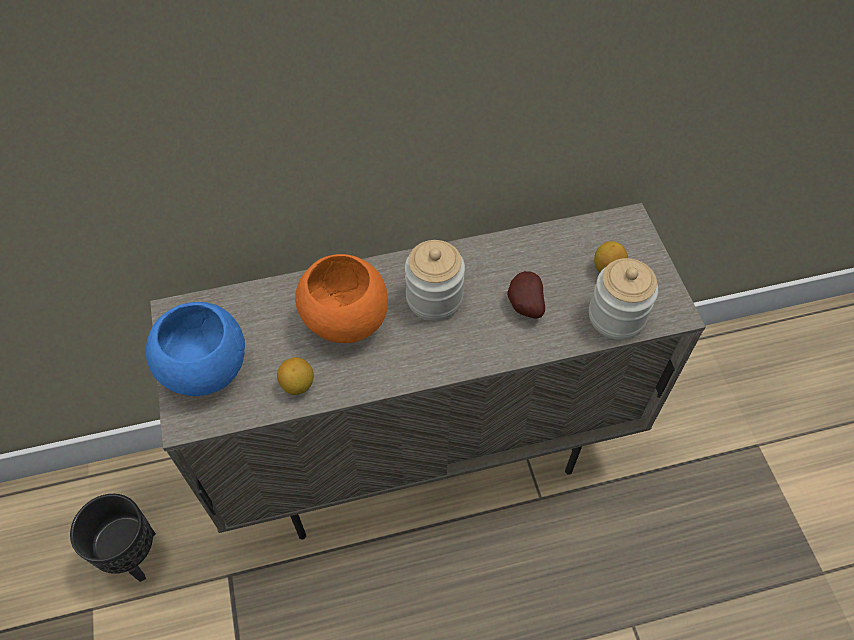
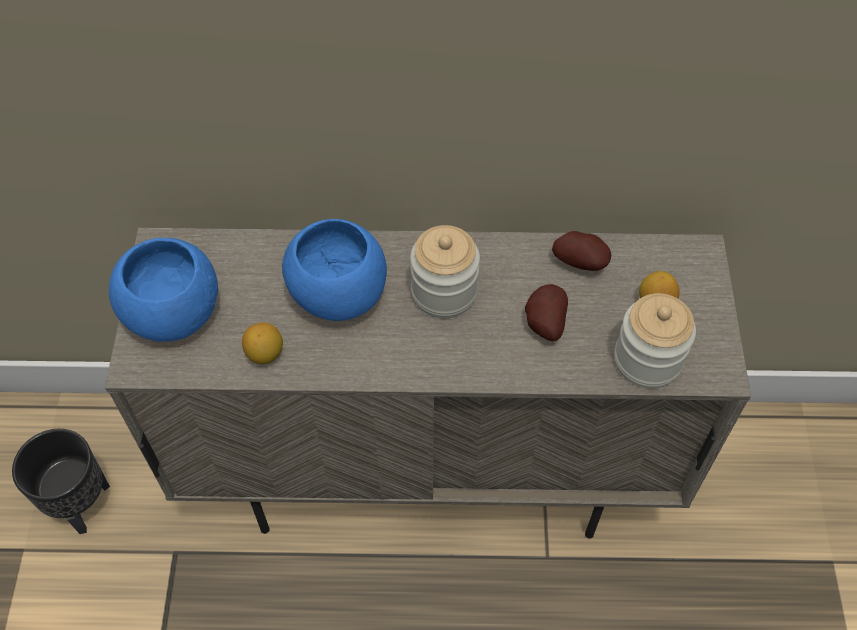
camera: 15 degrees right, 0 degrees up
(345, 320) = (337, 295): orange bowl -> blue bowl
(538, 248) = (581, 261): none -> potato

